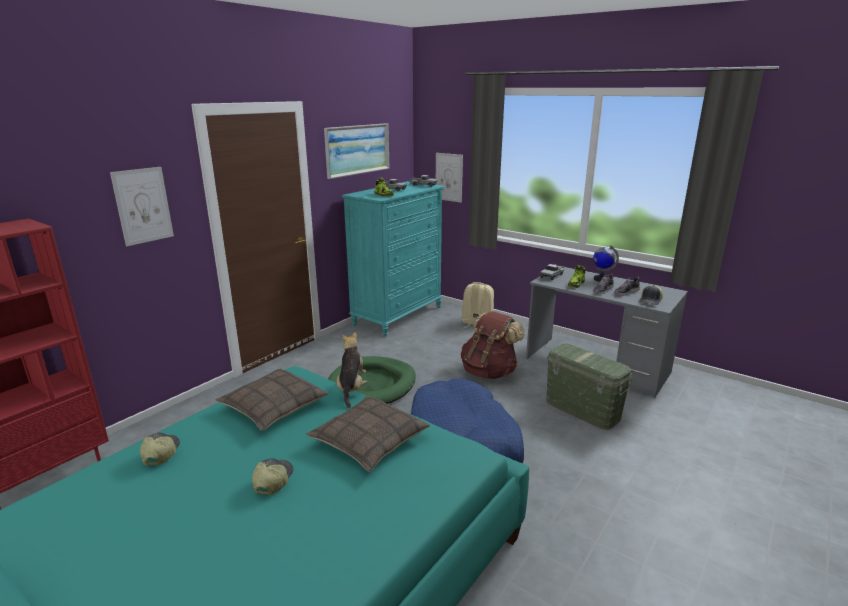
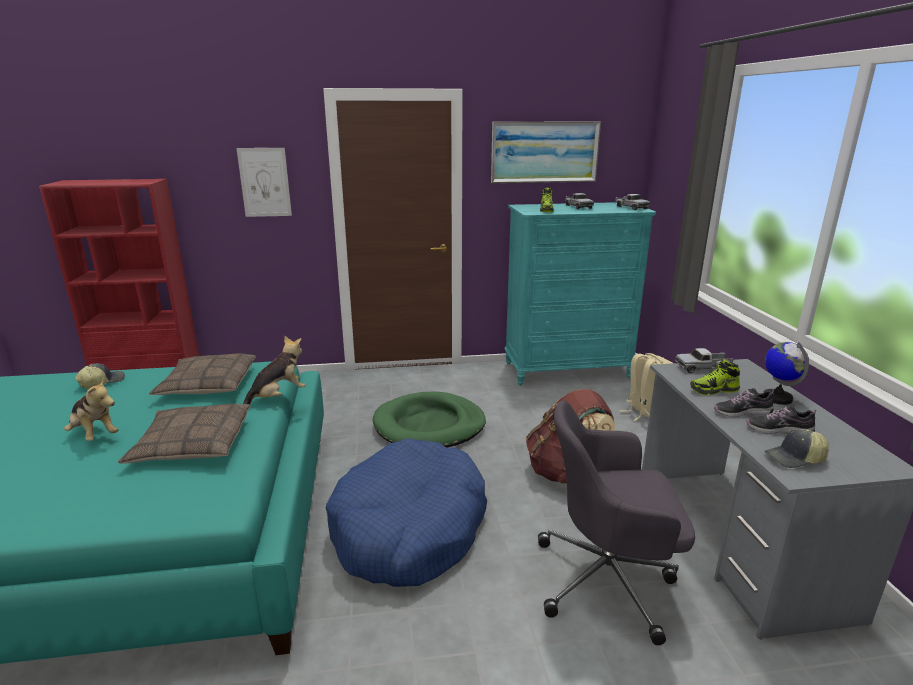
camera: 45 degrees right, 0 degrees up
(272, 480) = (94, 434): cap -> plush toy
(449, 177) = (675, 201): picture -> none
(582, 409) = (608, 580): green storage box -> grey office chair

